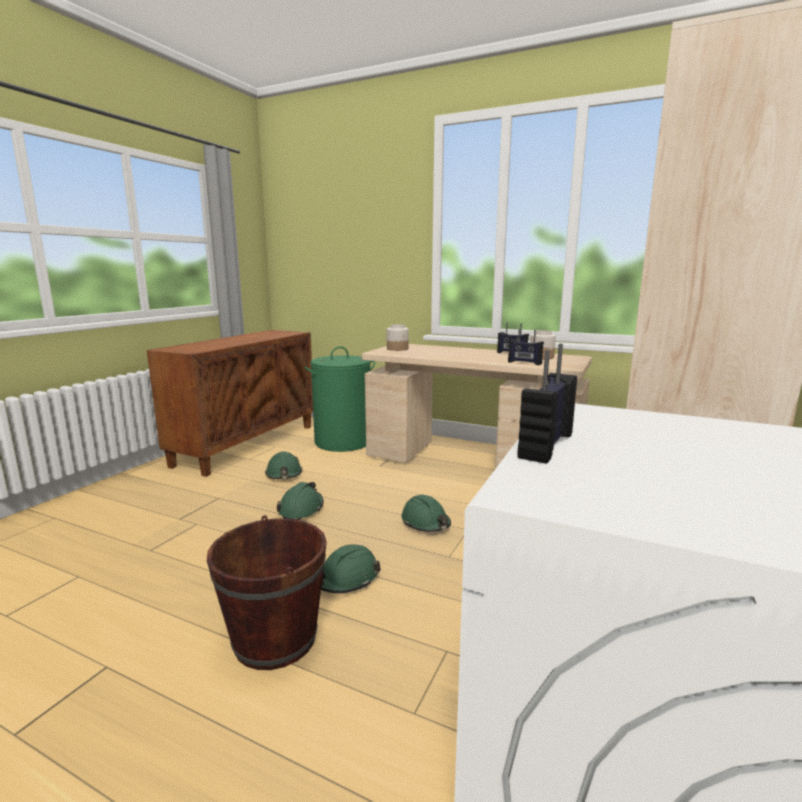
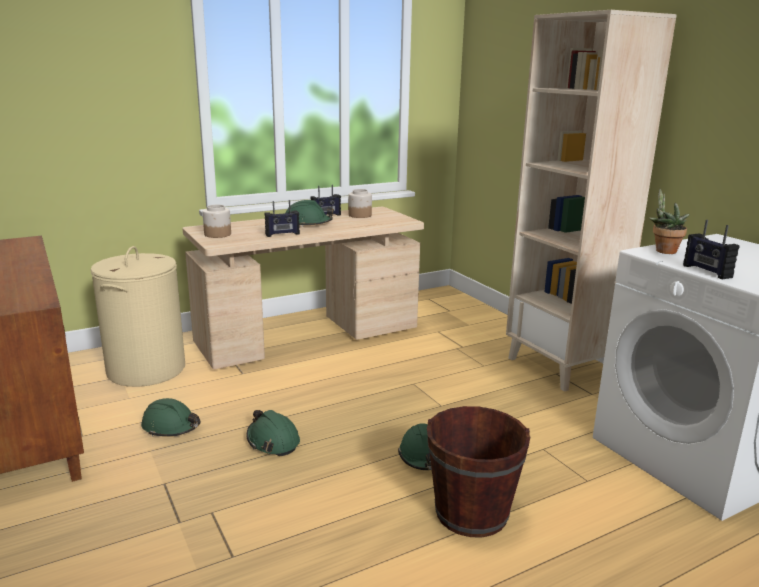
camera: 55 degrees left, 5 degrees up
(343, 442) = (146, 369): green laundry basket -> beige laundry basket
(426, 523) = (382, 395): green hard hat -> green hard hat (308, 224)
(524, 363) = (370, 224): radio -> radio (282, 234)
(608, 415) = (663, 250): none -> potted plant

